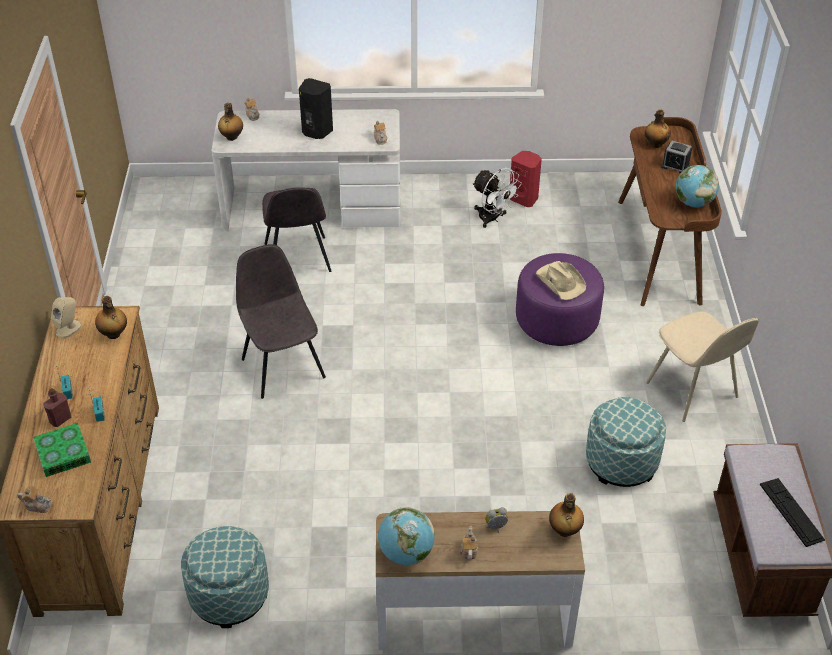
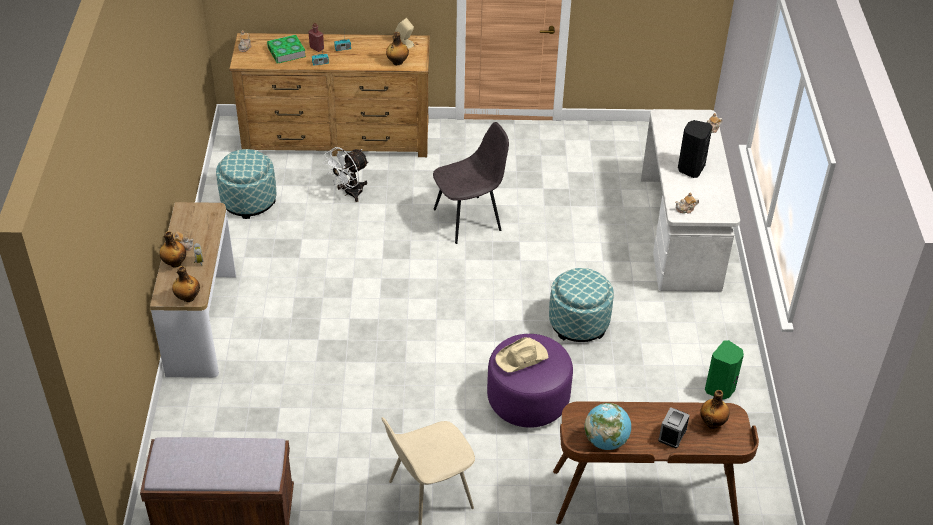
camera: 90 degrees right, 0 degrees up
(231, 137) = (673, 119): bottle -> bottle (174, 263)
(297, 259) = (605, 224): grey chair -> none
(406, 553) = (187, 216): globe -> none
(492, 219) = (682, 361): white fan -> white fan (349, 193)
(524, 198) = (720, 389): red speaker -> green speaker
(621, 462) = (344, 429): ottoman -> ottoman (578, 323)
(791, 511) = (200, 468): keyboard -> none

